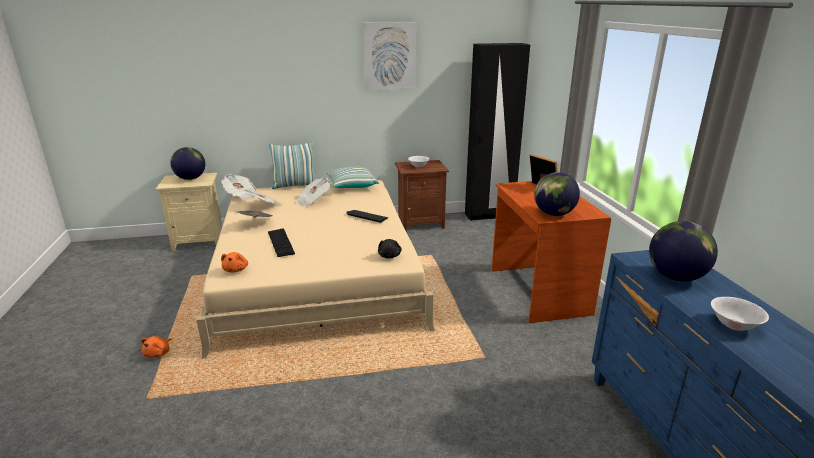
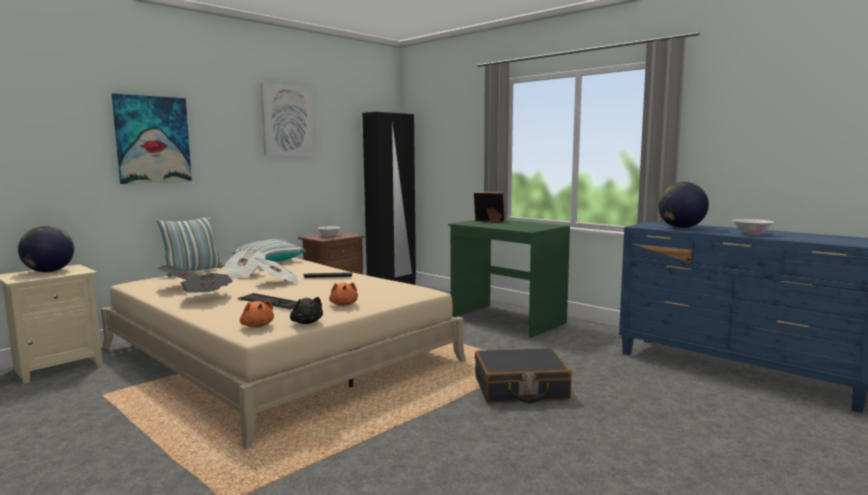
camera: 35 degrees left, 15 degrees down
(158, 353) = (171, 466): orange plush toy -> orange plush toy (344, 304)
(241, 196) = (134, 286): newspaper -> newspaper (278, 282)
(267, 79) = (152, 139): none -> picture
(389, 256) = (405, 290): black plush toy -> black plush toy (306, 322)
(436, 383) = (520, 389): none -> black suitcase
(537, 291) = (506, 320): brown desk -> green desk
(553, 214) = (530, 228): globe -> none

